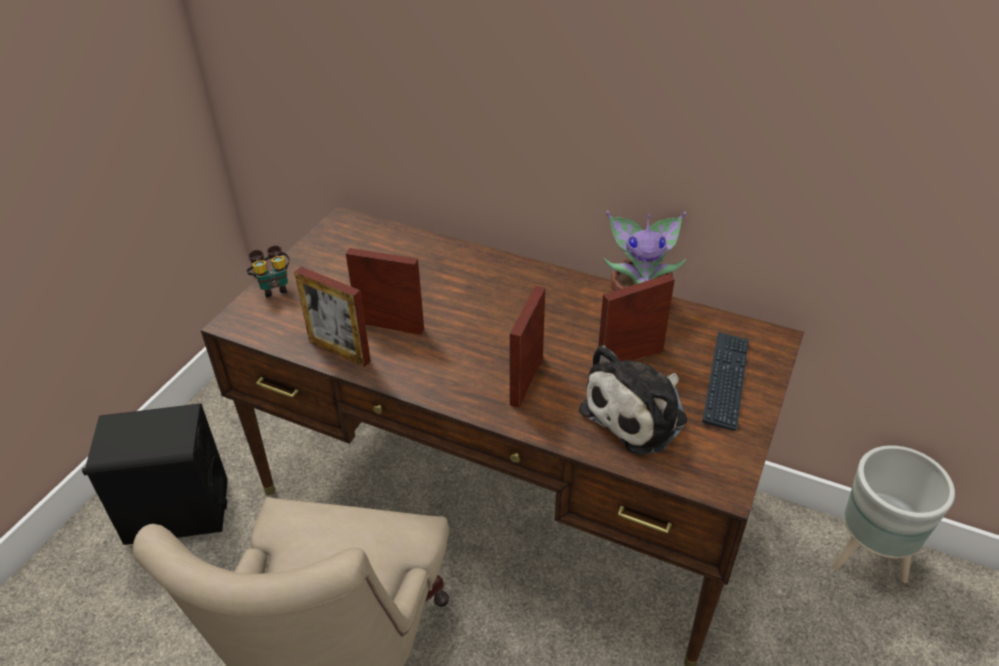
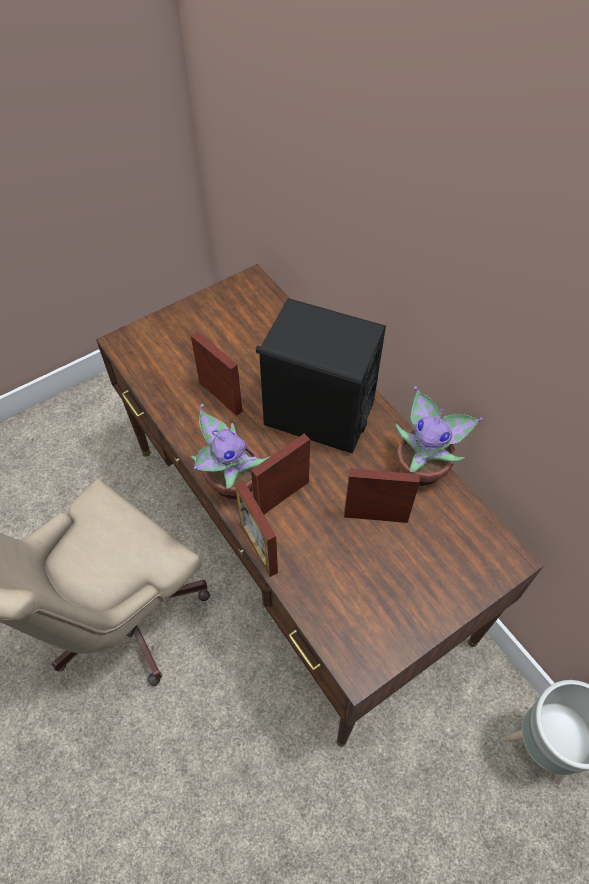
camera: 30 degrees right, 15 degrees up
(177, 512) = (83, 439): black speaker -> black speaker (318, 414)
(273, 287) = (165, 323): binoculars -> none
(339, 351) = (171, 403): picture frame -> picture frame (258, 548)
(464, 392) = (231, 482): none -> potted plant
(638, 413) = (343, 570): plush toy -> none
(726, 380) = (436, 577): keyboard -> none

